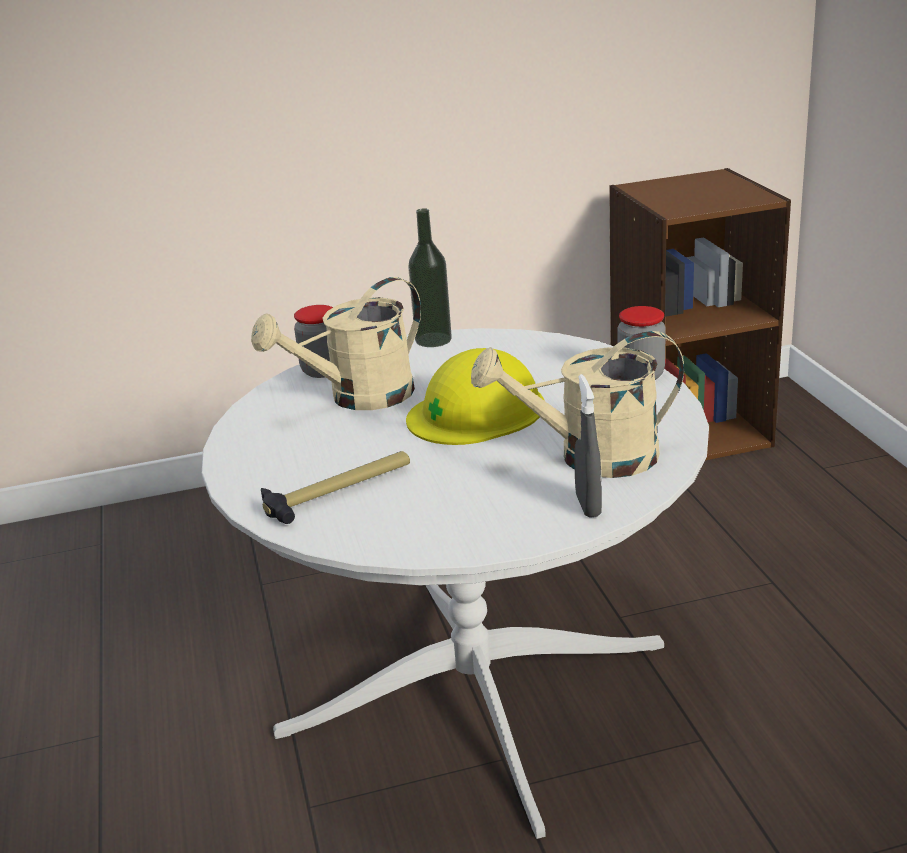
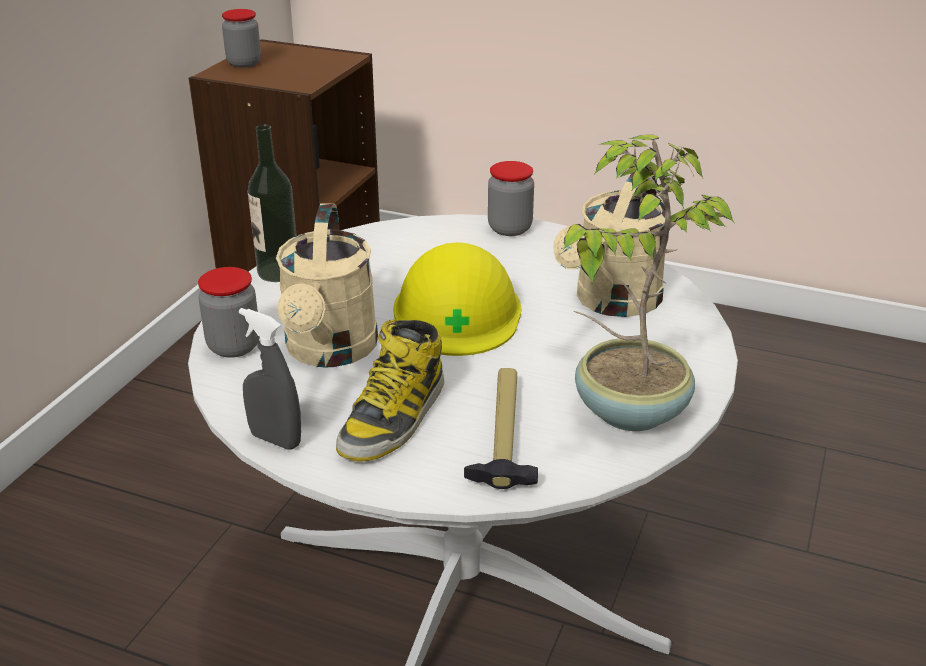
camera: 55 degrees left, 5 degrees up
(309, 450) = (394, 418): none -> boot
(434, 524) = (628, 410): none -> potted plant
(588, 506) = (685, 335): grey spray bottle -> grey spray bottle (275, 440)
(671, 184) = (244, 63): none -> jar

